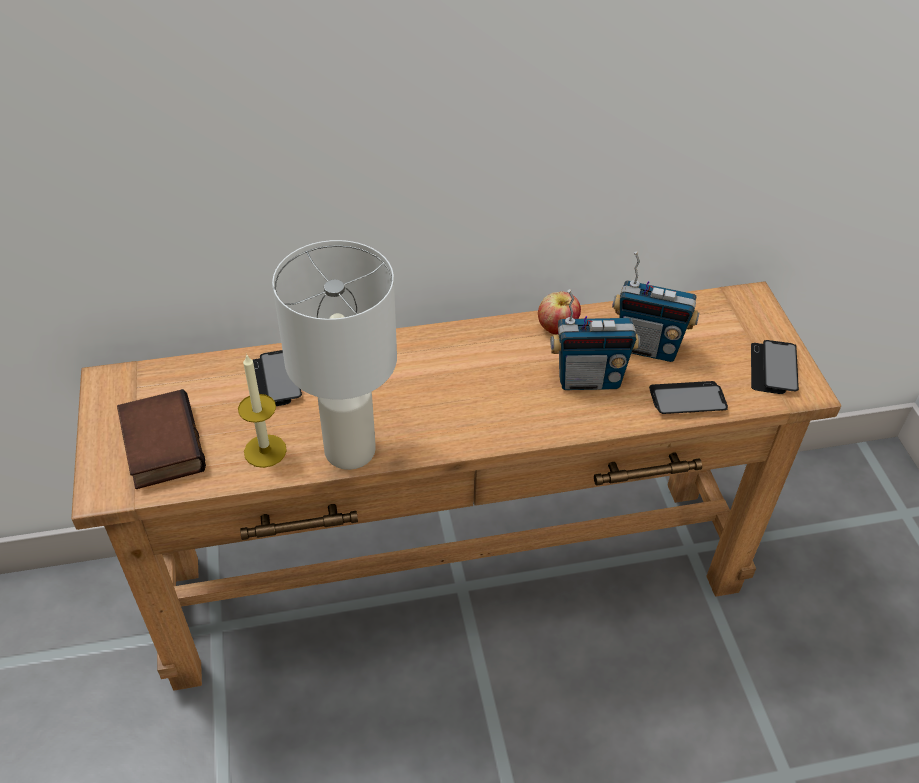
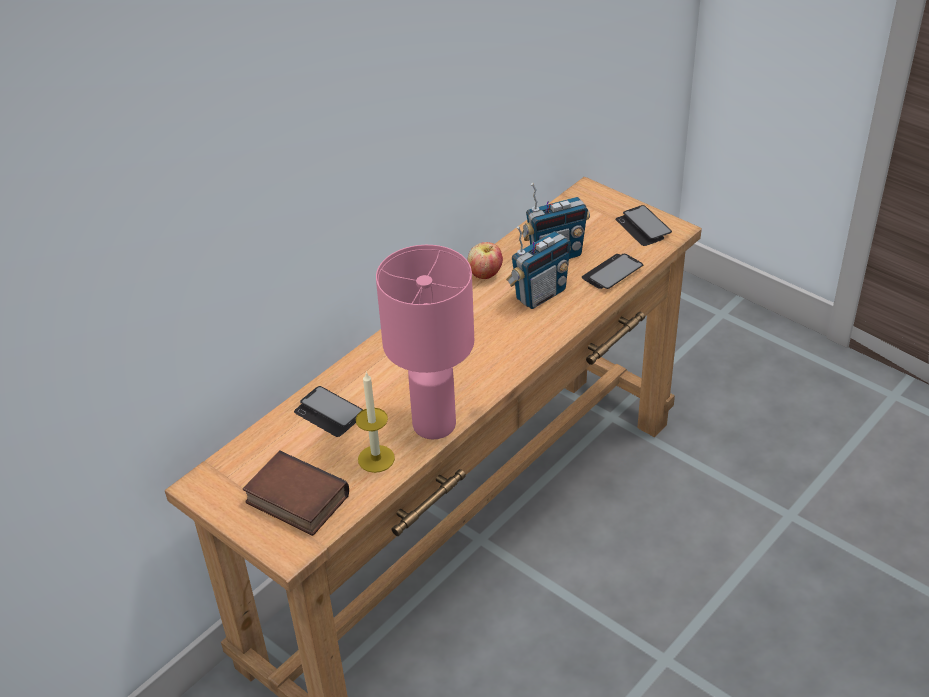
camera: 35 degrees left, 5 degrees down
(350, 449) = (433, 423): white table lamp -> pink table lamp

